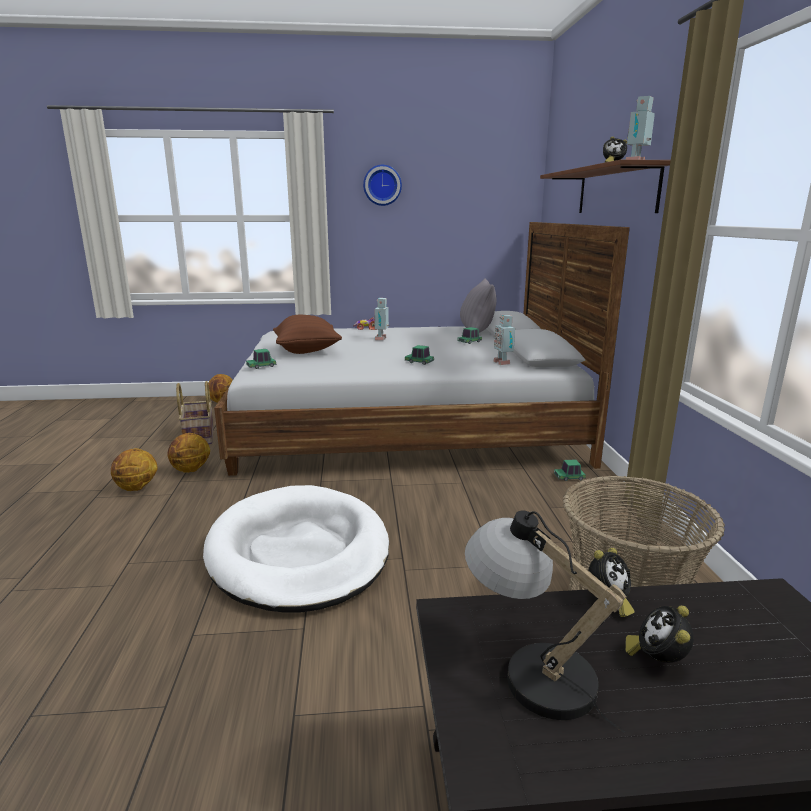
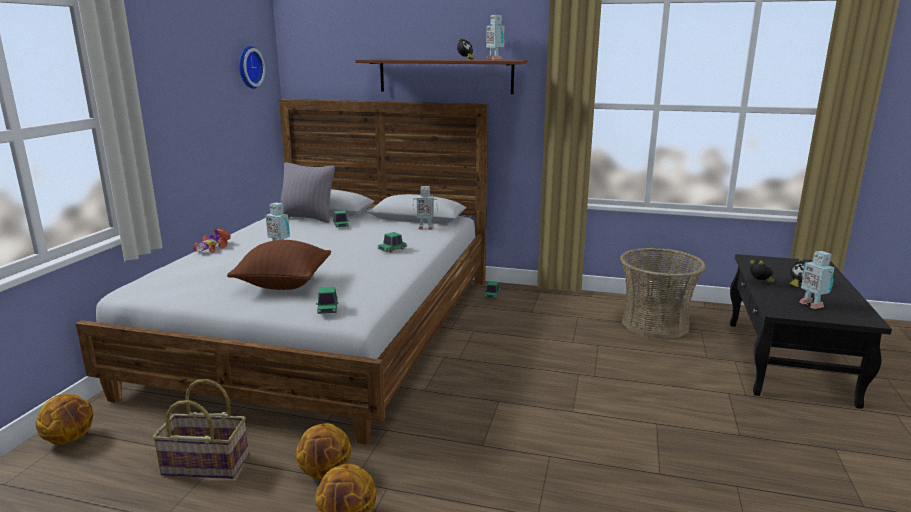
camera: 70 degrees left, 0 degrees up
(299, 552) = (555, 415): white dog bed -> none
(382, 185) = (170, 69): wall clock -> wall clock (248, 67)
(530, 669) = (811, 304): table lamp -> toy robot

